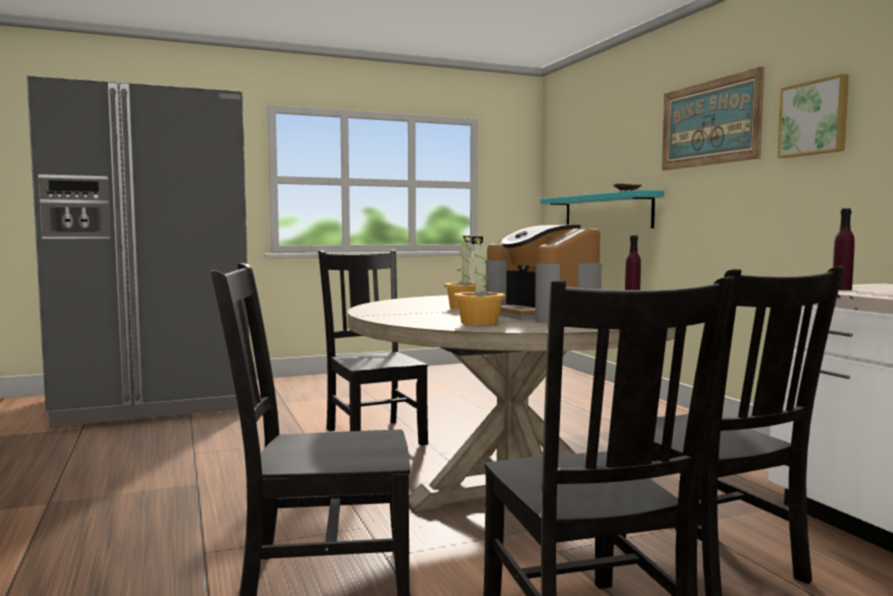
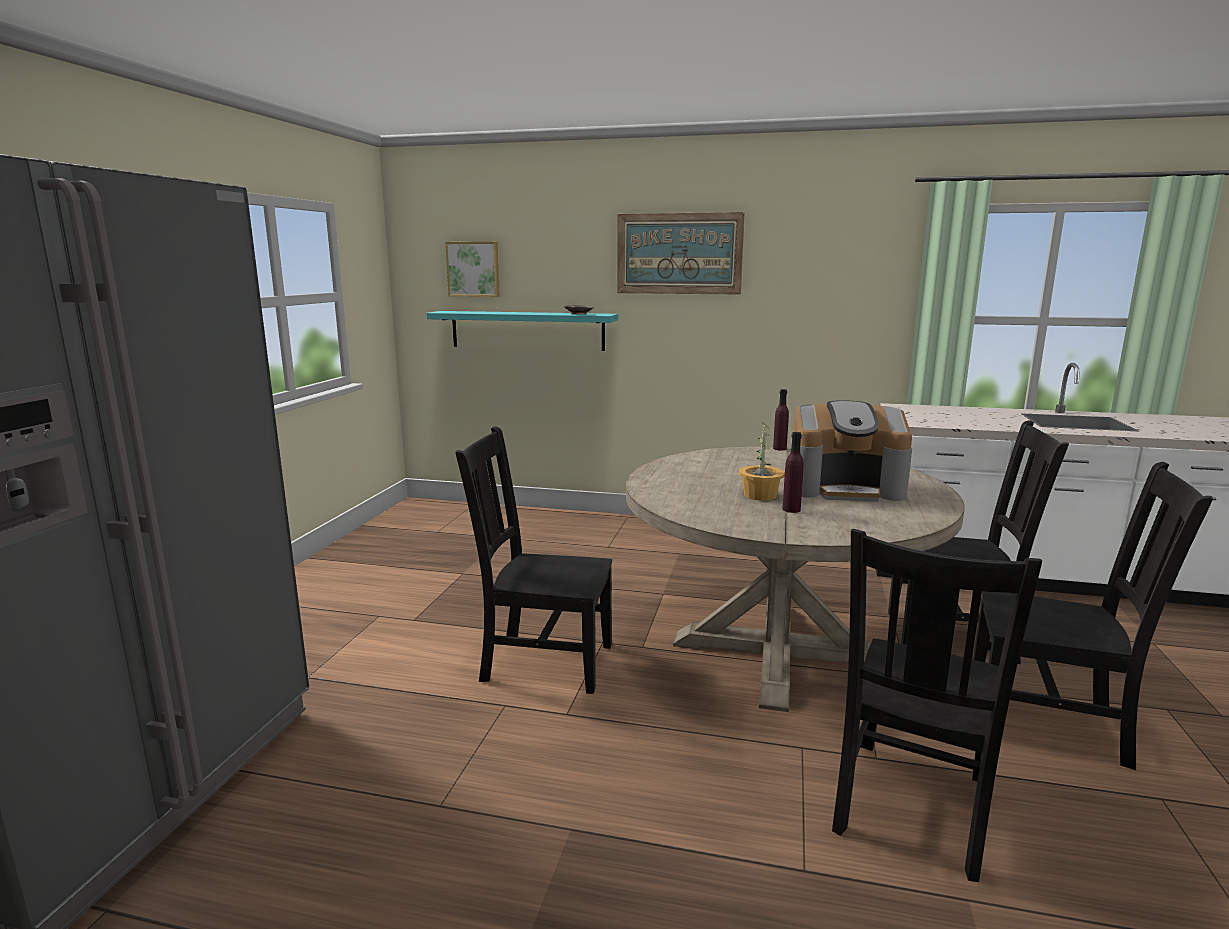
camera: 55 degrees left, 10 degrees up
(479, 322) = (885, 516): potted plant -> none
(814, 118) = (796, 267): picture -> picture (473, 269)
(841, 289) = (924, 420): purple bottle -> purple bottle (791, 509)

